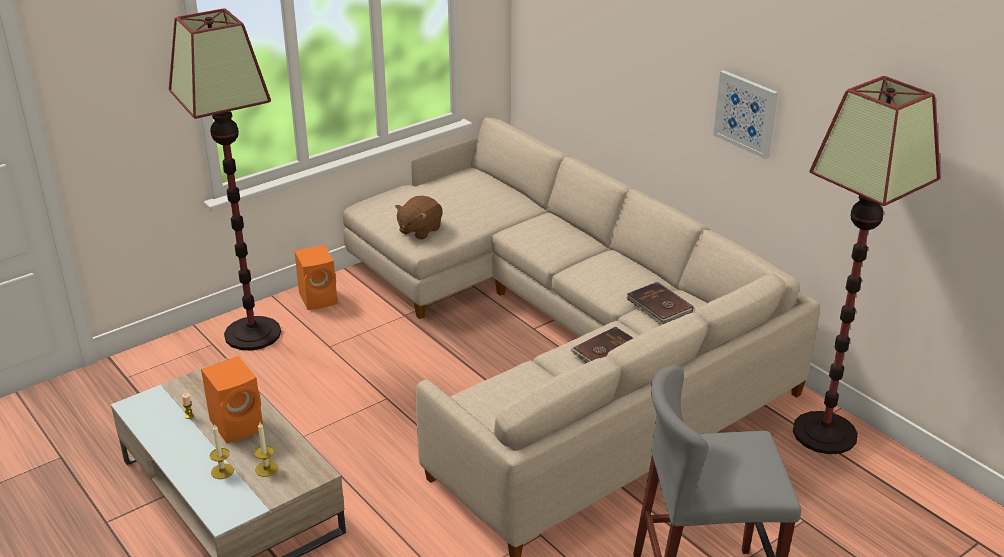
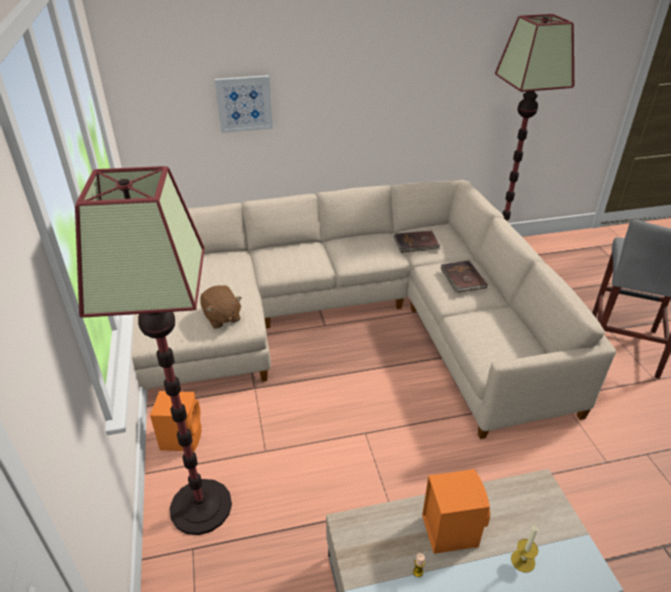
camera: 65 degrees left, 5 degrees up
(266, 469) = (527, 522): candle -> none
(746, 113) = (394, 93): picture -> picture (244, 103)

